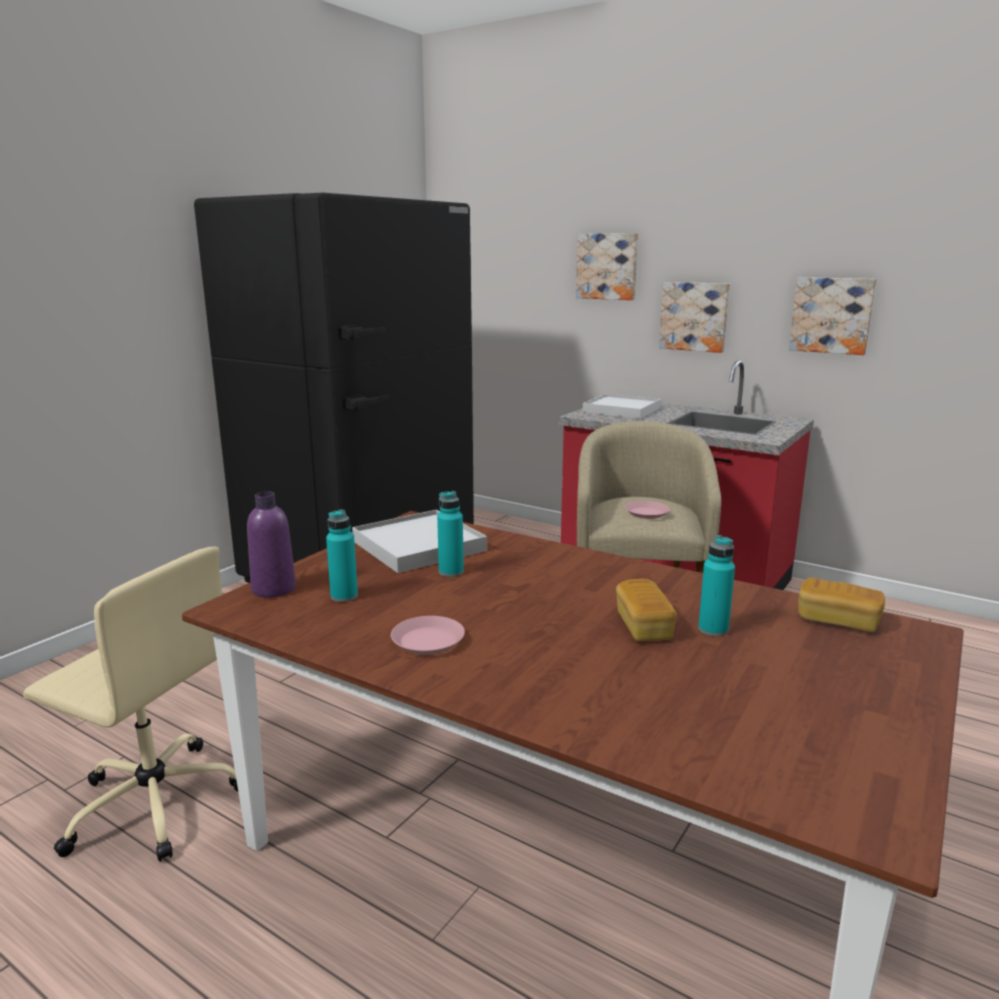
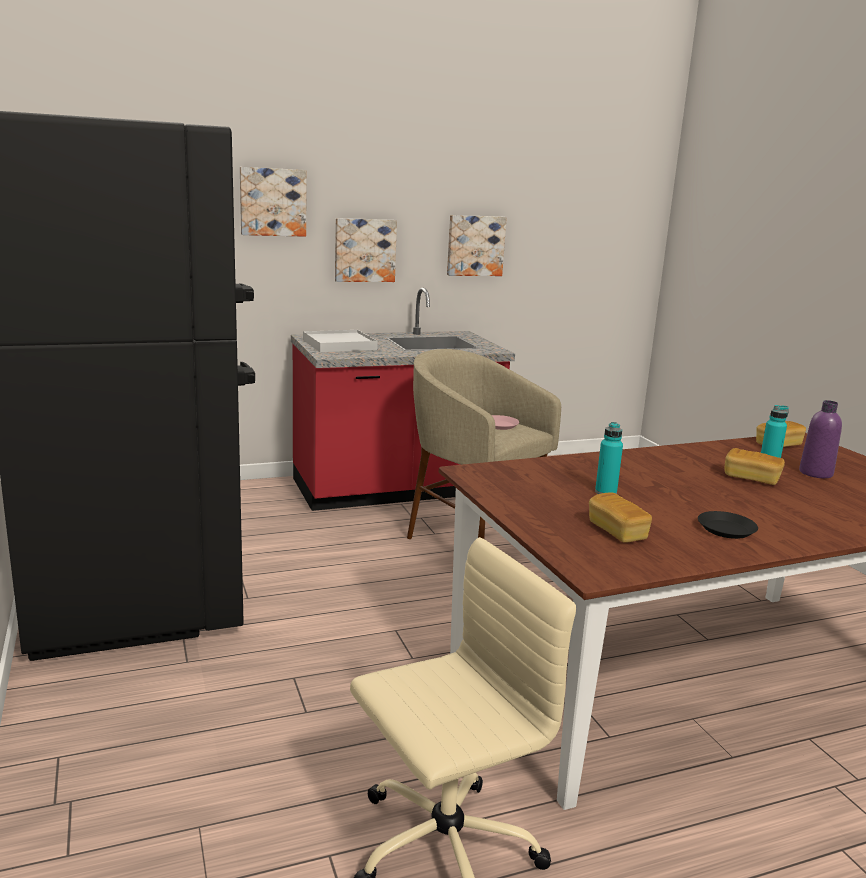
camera: 55 degrees left, 0 degrees up
(274, 589) = (572, 549): purple bottle -> purple bottle (815, 473)
(344, 596) = (617, 531): turquoise bottle -> bread
(419, 546) = (535, 485): white tray -> none
(427, 641) = (726, 529): pink plate -> black plate

